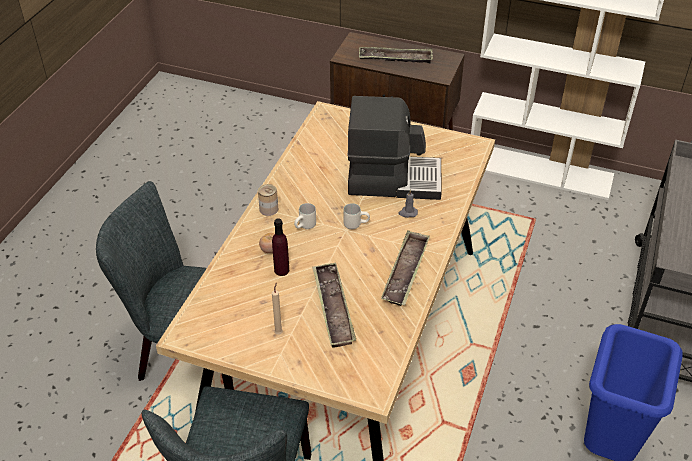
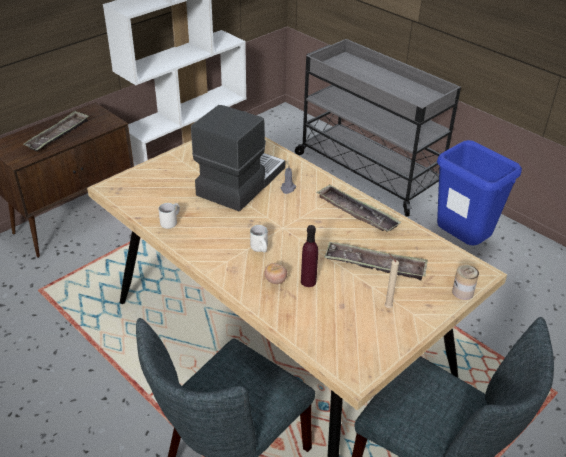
camera: 65 degrees left, 5 degrees down
(268, 209) = (218, 265): can -> can (462, 292)
(356, 224) = (280, 219): white mug -> white mug (170, 222)

